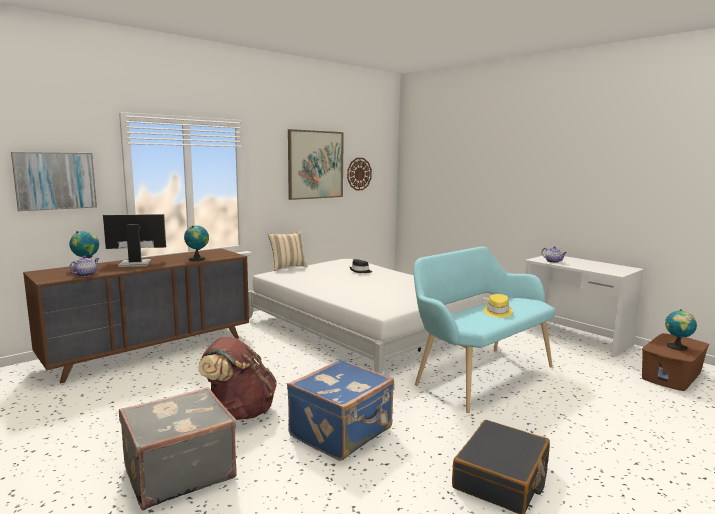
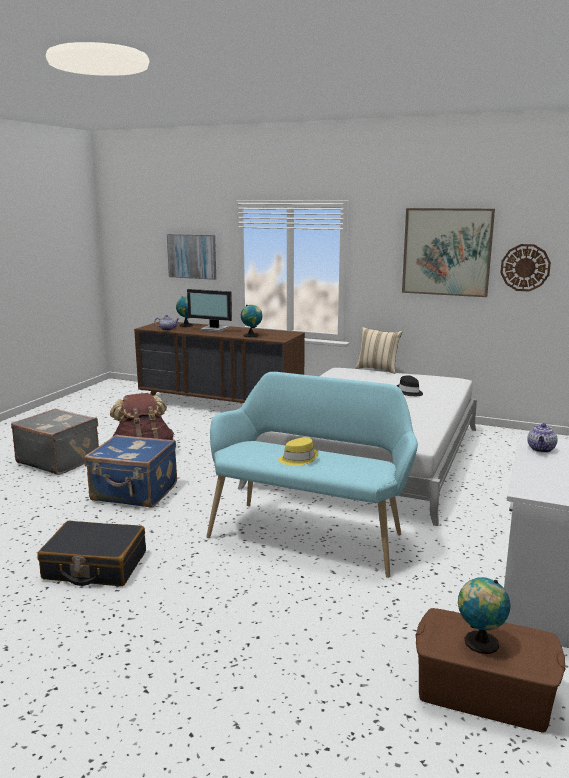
camera: 65 degrees right, 5 degrees up
(135, 263) = (214, 329): monitor -> monitor turned 150 degrees clockwise

